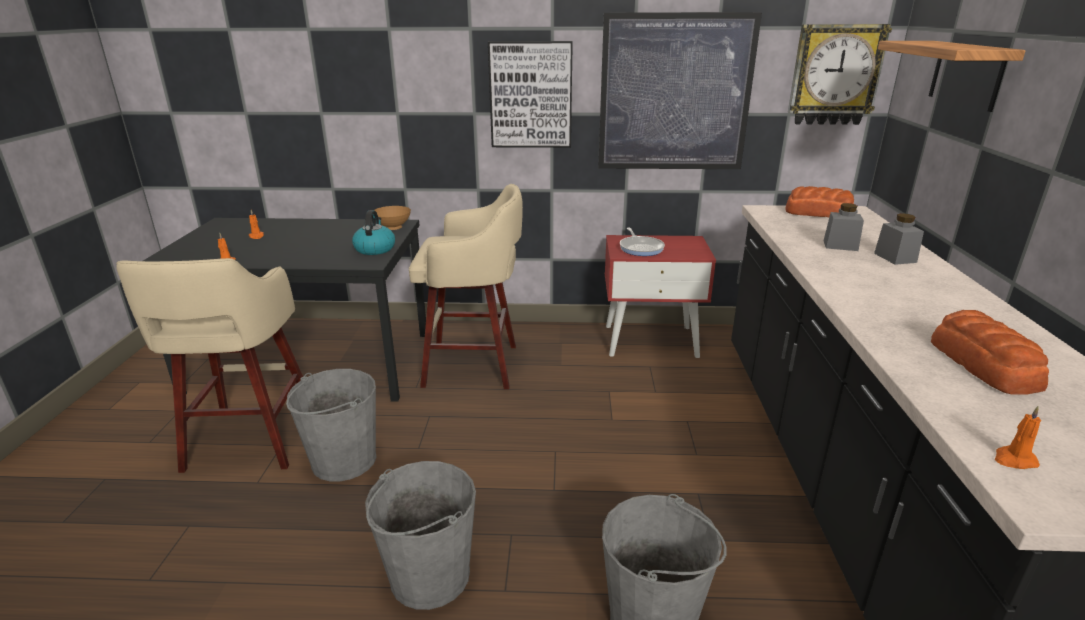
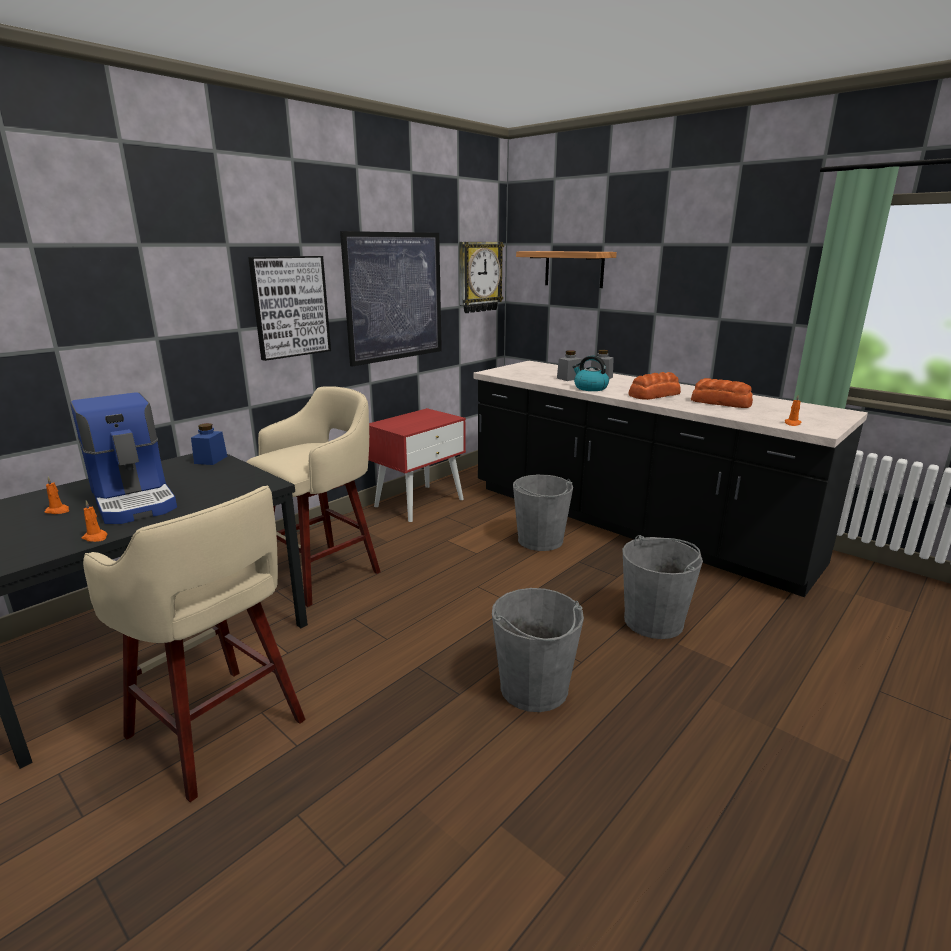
camera: 50 degrees left, 5 degrees down
(295, 243) = (135, 499): none -> coffee machine
(343, 460) = (343, 682): grey bucket -> grey bucket (540, 540)
(375, 249) = (240, 476): kettle -> kettle (590, 388)
(392, 229) = (211, 460): brown bowl -> blue jar
(641, 248) = (408, 424): frying pan -> none
(817, 213) = (519, 367): bread -> bread (653, 395)

